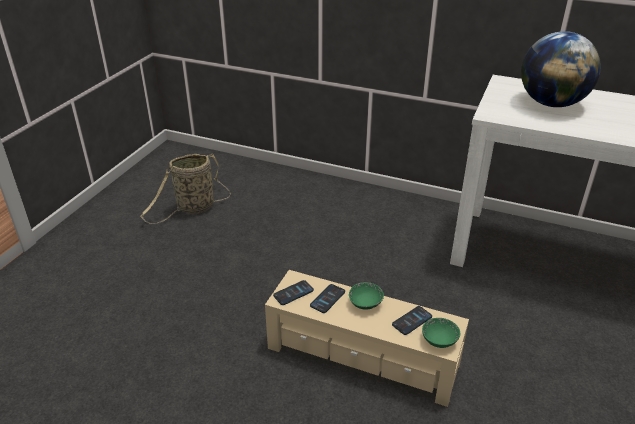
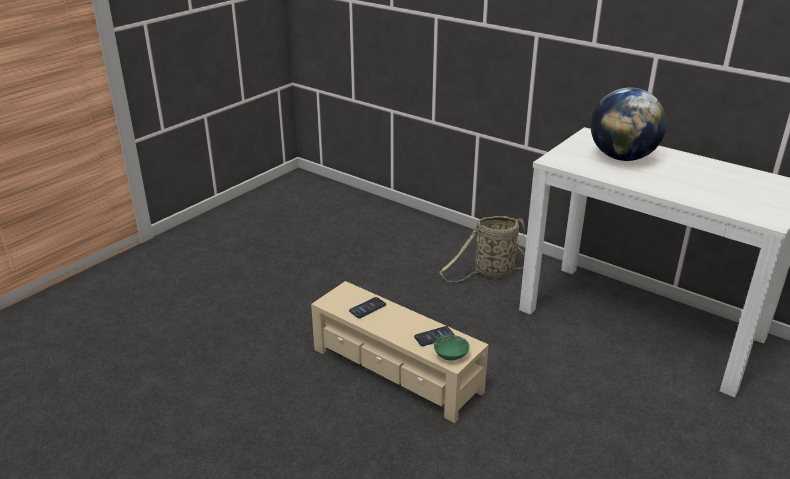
camera: 15 degrees right, 5 degrees down
(193, 208) = (297, 229): basket -> basket (491, 273)
(293, 293) = (340, 299): phone -> none
(365, 303) = (399, 317): green bowl -> none

